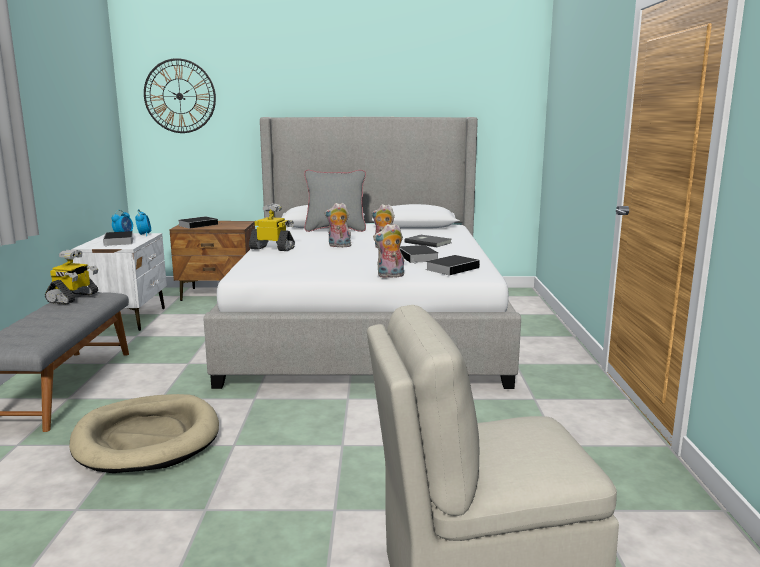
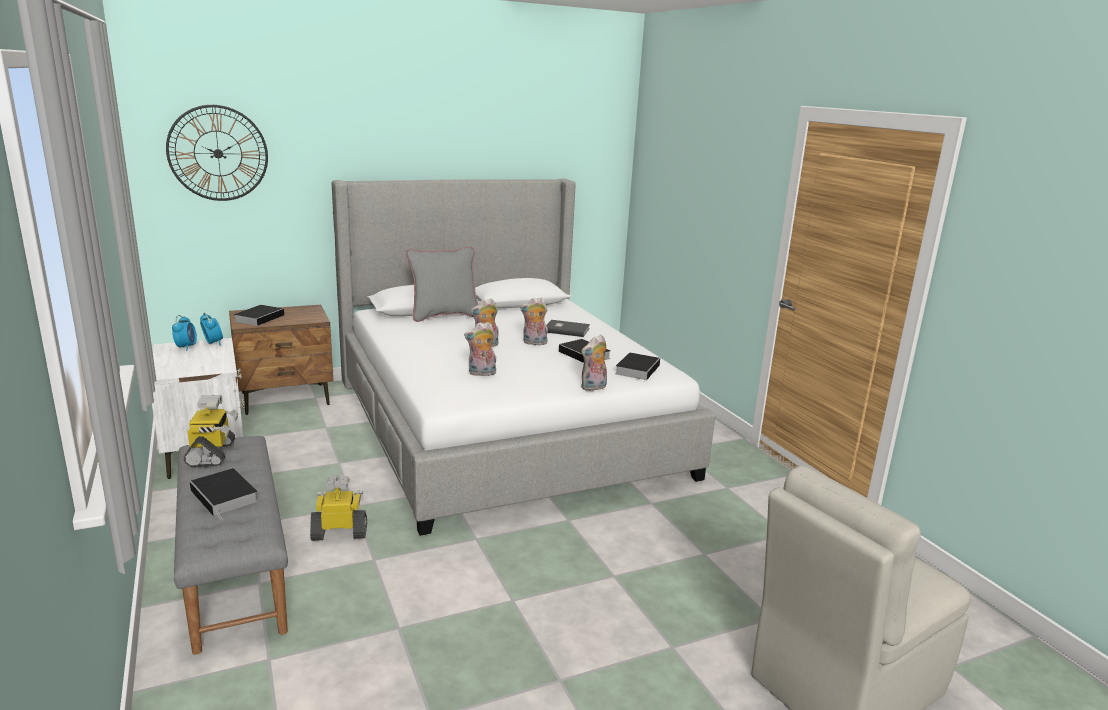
camera: 25 degrees left, 5 degrees up
(119, 241) = (197, 360): book -> book (226, 497)
(147, 438) = (414, 614): beige dog bed -> none
(273, 248) = (418, 356): toy robot -> toy robot (340, 532)
(303, 260) = (481, 373): none -> plush toy

